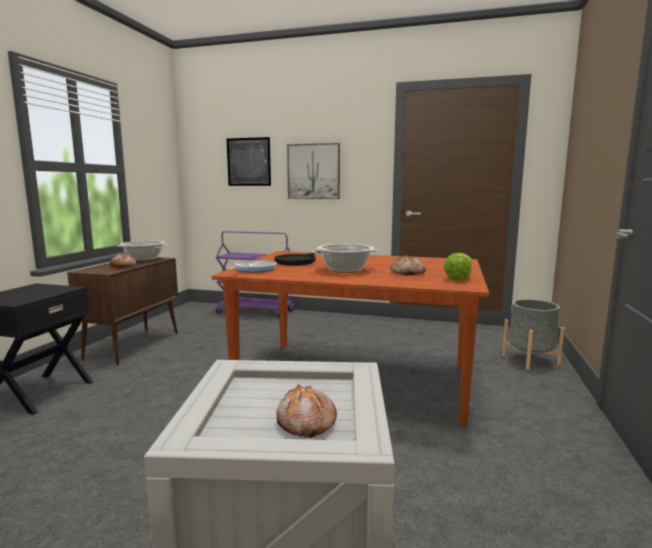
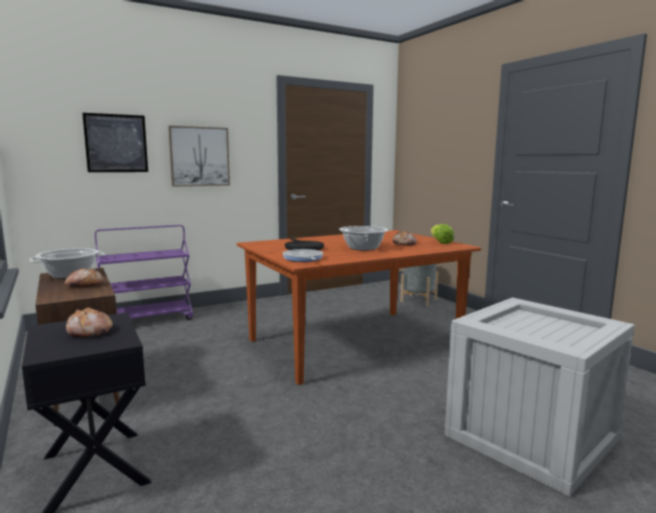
camera: 45 degrees left, 0 degrees up
(305, 422) = (566, 329): bread -> bread (89, 332)

